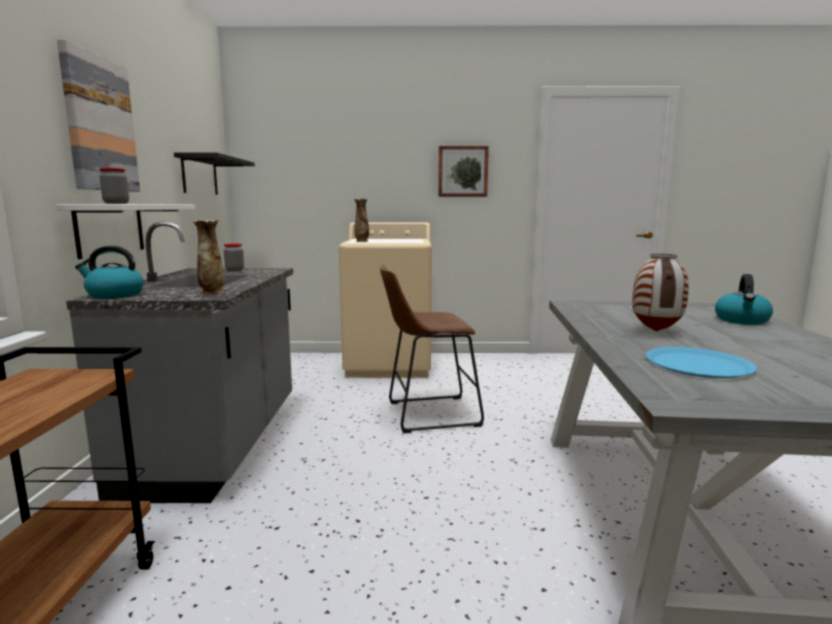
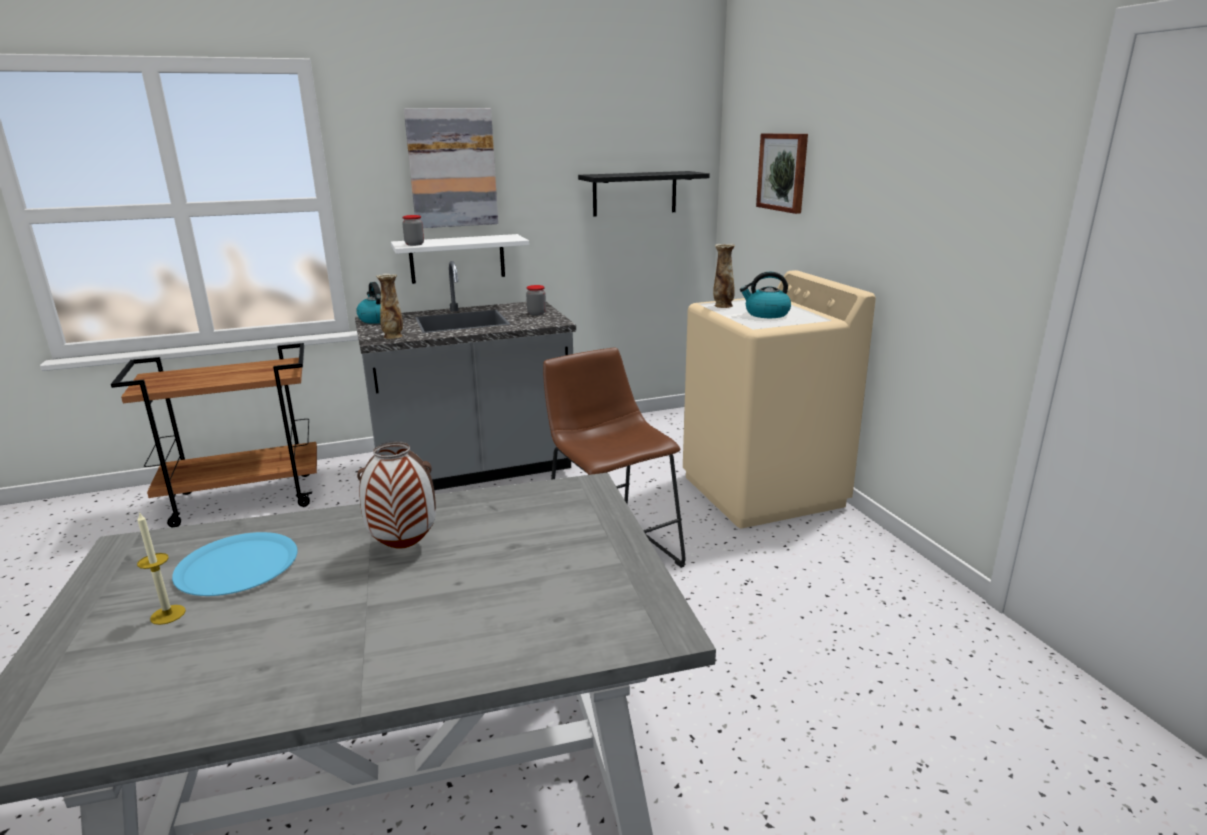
camera: 70 degrees right, 10 degrees up
(462, 171) = (937, 208): picture -> picture (783, 172)
(742, 320) = (511, 631): kettle -> kettle (766, 314)
(784, 379) = (168, 614): none -> candle

